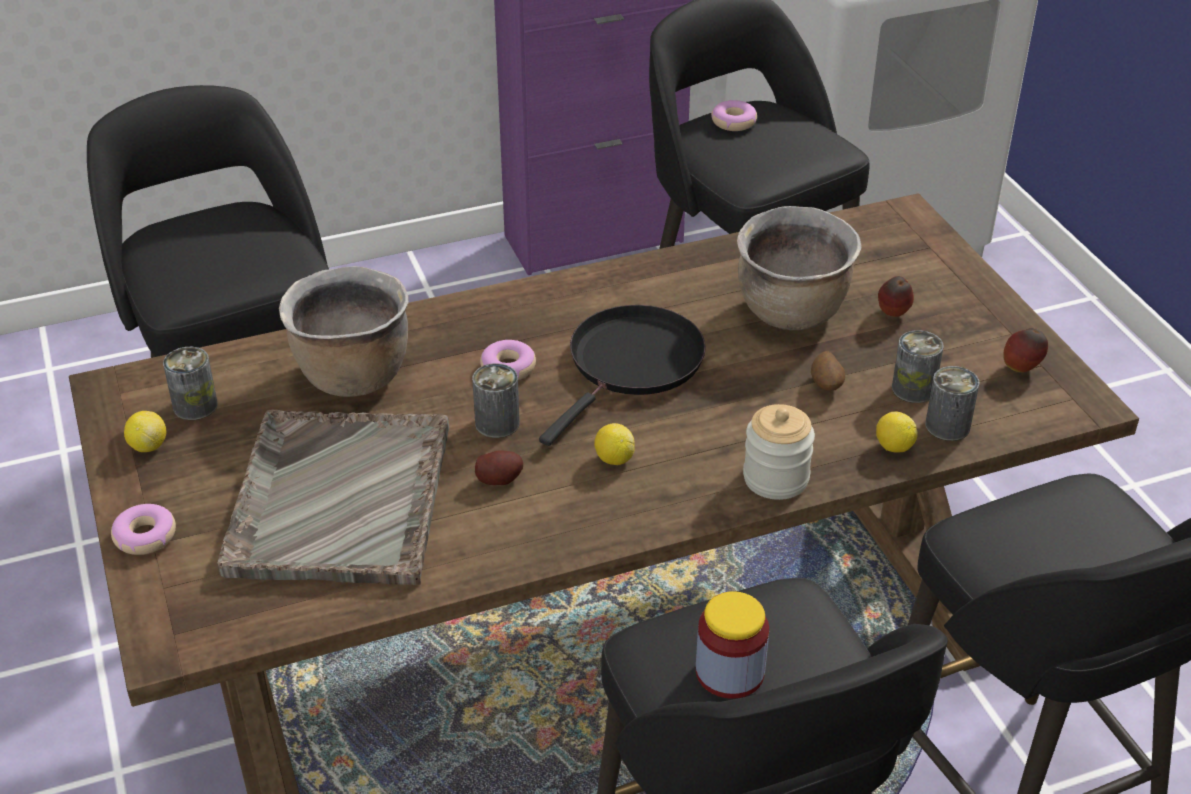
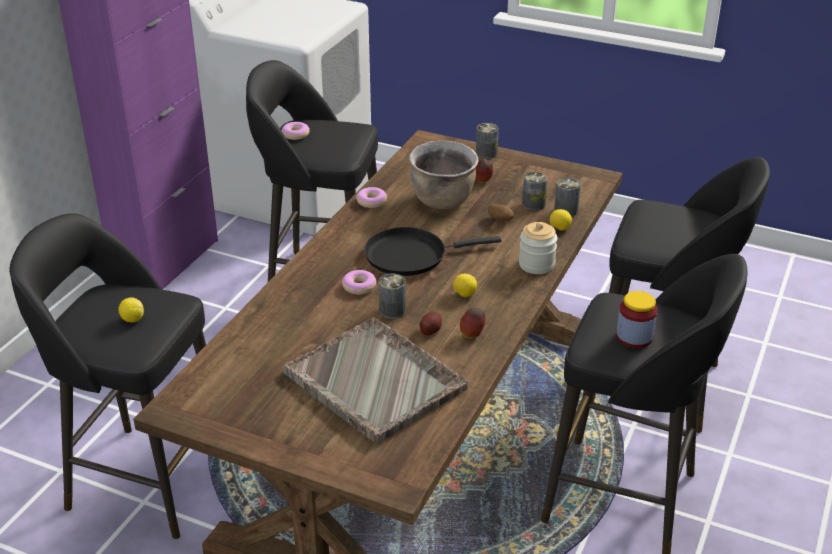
camera: 45 degrees left, 5 degrees down
(145, 536) = (309, 454): donut -> donut (371, 202)
(148, 446) = (239, 419): lemon -> lemon (132, 319)
(195, 406) = (232, 389): can -> can (486, 153)
(352, 375) = (290, 331): brown cooking pot -> none
(632, 364) = (411, 255): black frying pan -> black frying pan turned 90 degrees counterclockwise
(1021, 368) = (559, 176): apple -> apple (472, 335)

